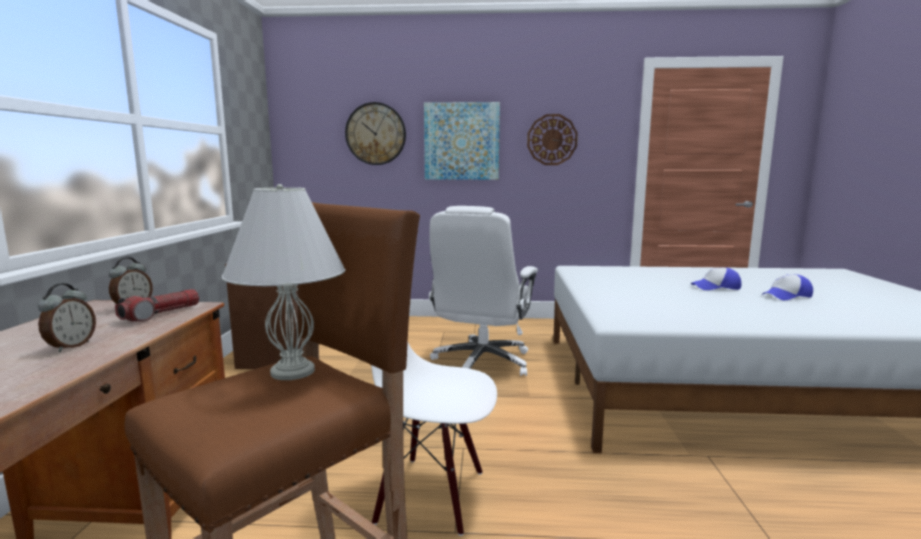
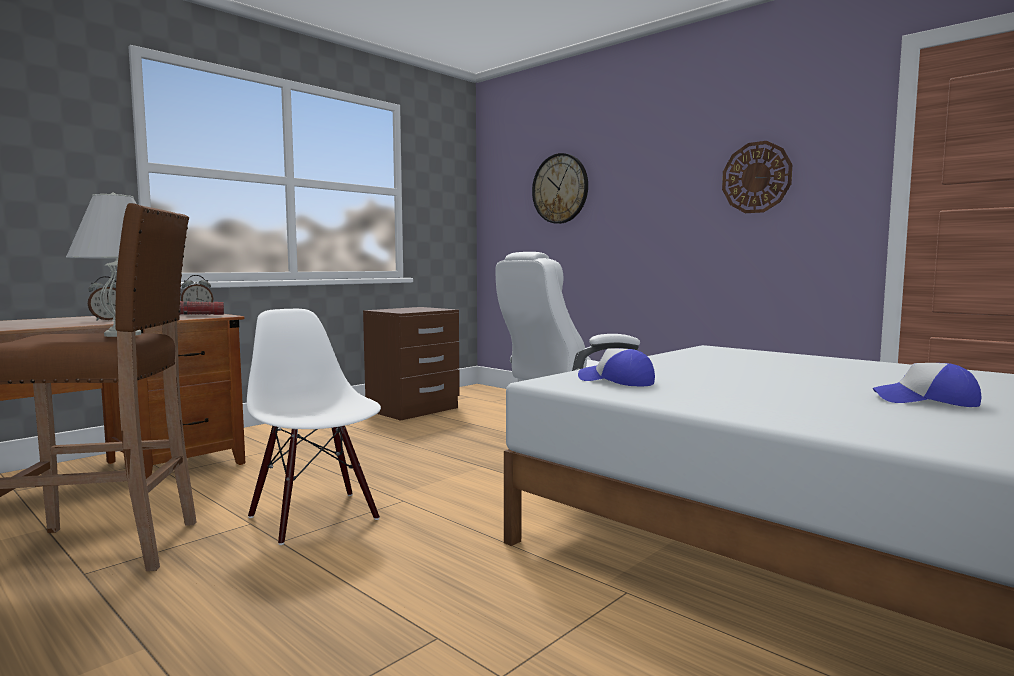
camera: 40 degrees right, 5 degrees down
(461, 141) = (645, 189): picture -> none
(716, 287) = (838, 381): cap -> cap (616, 381)

